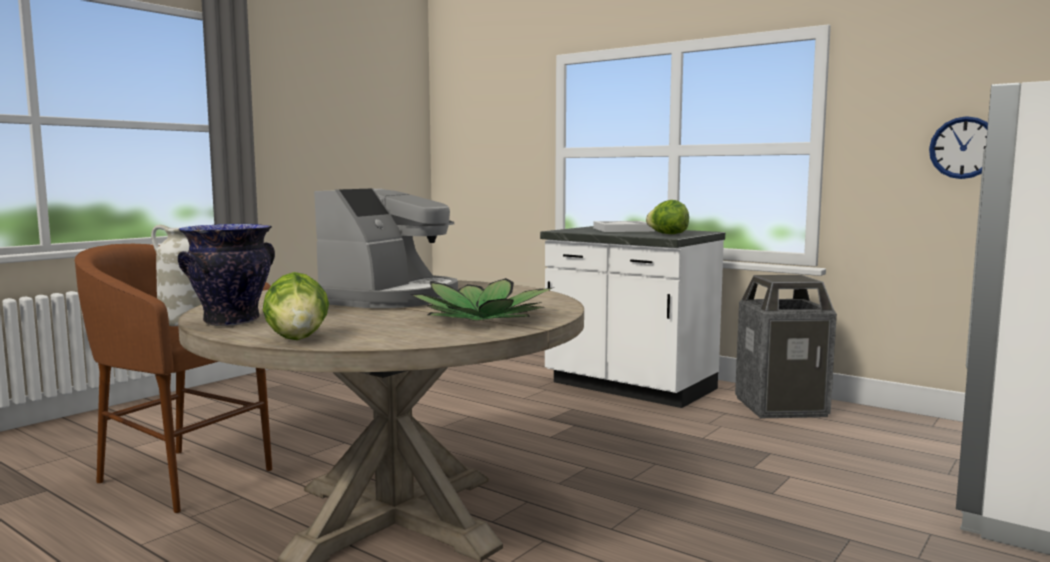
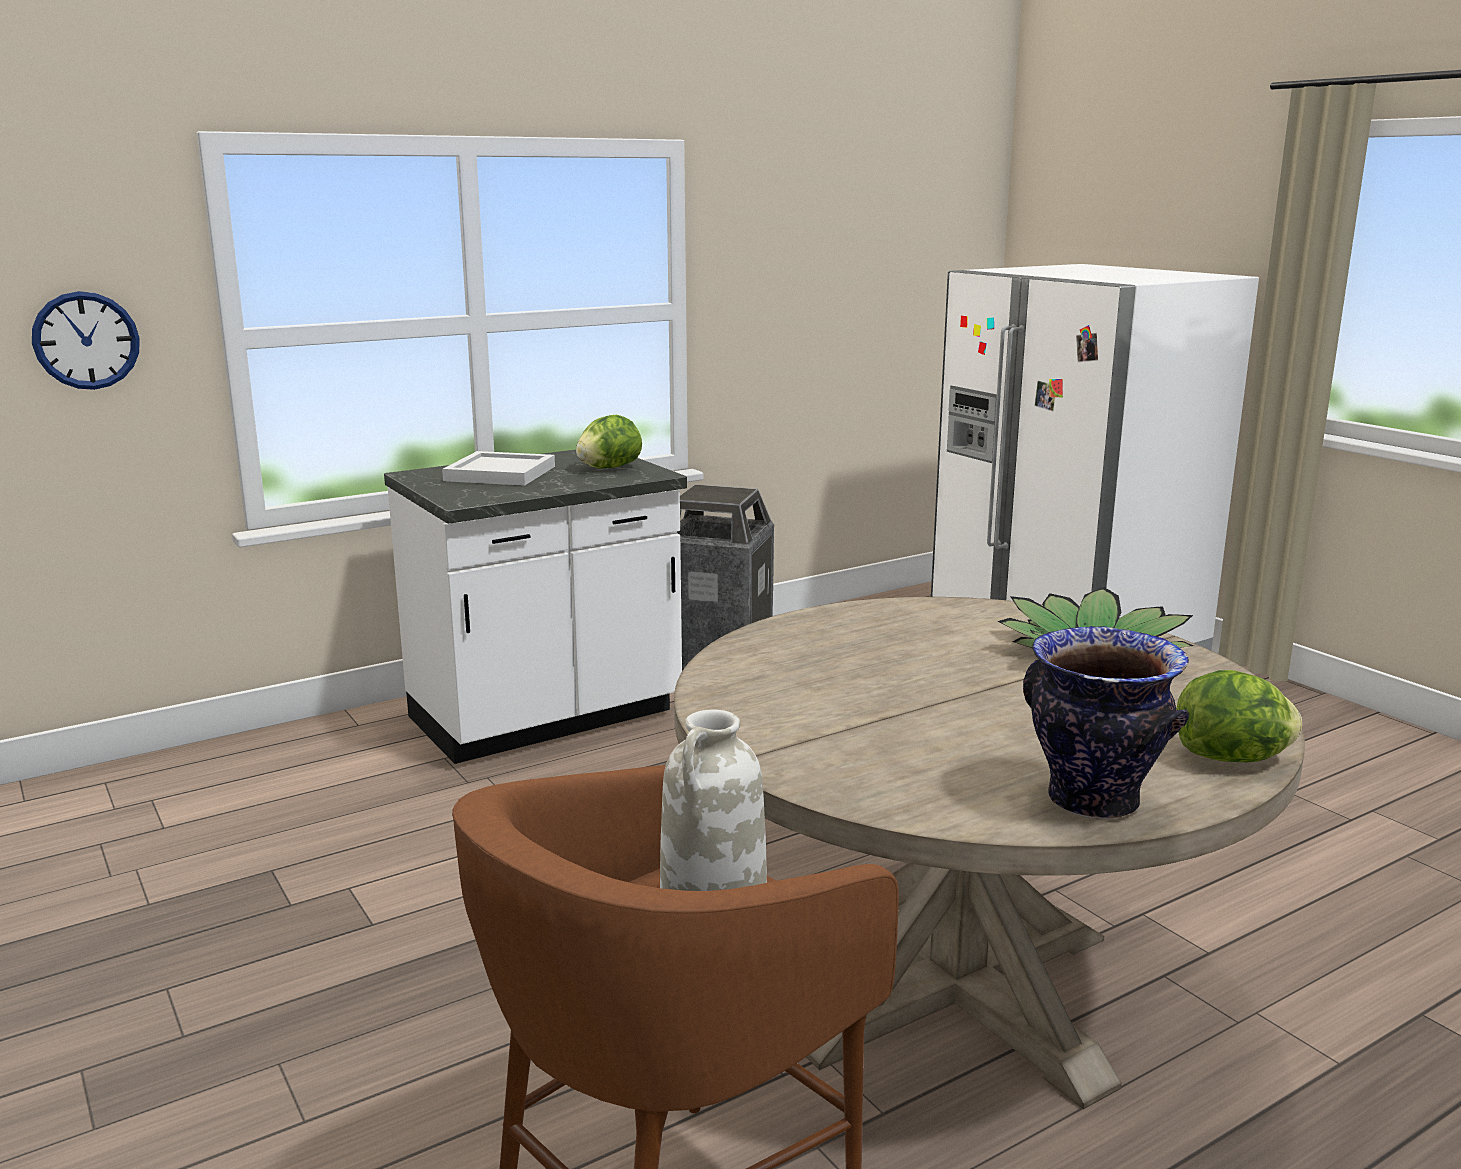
camera: 70 degrees left, 10 degrees up
(391, 298) = (904, 686): coffee machine -> none
(963, 147) = (819, 304): wall clock -> wall clock (86, 340)

